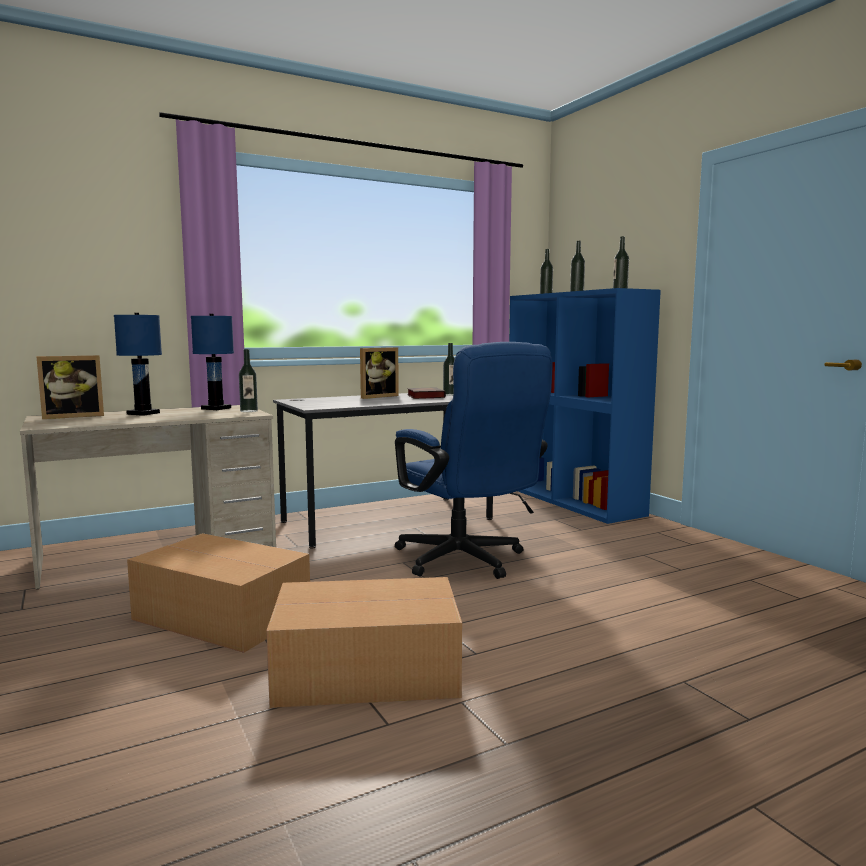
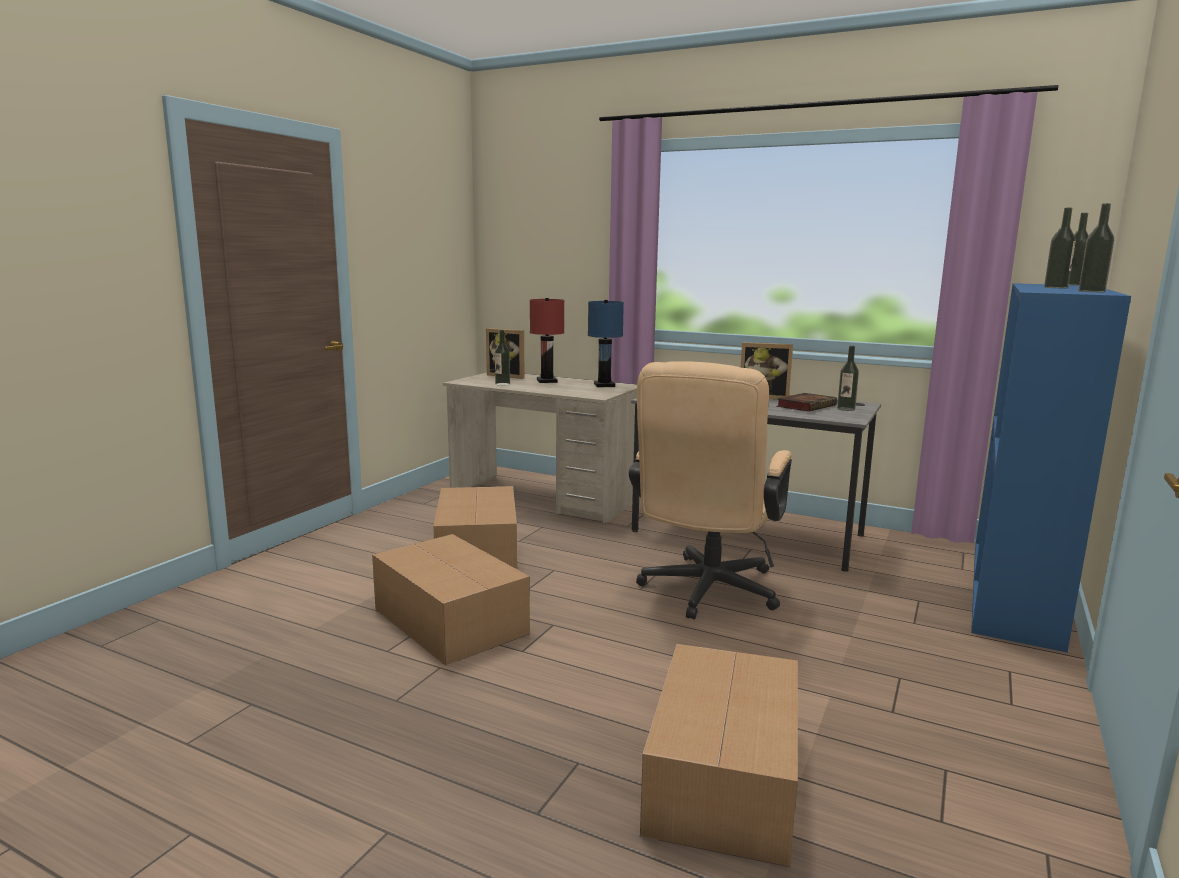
camera: 55 degrees right, 5 degrees up
(144, 413) = (547, 381): blue table lamp -> red table lamp
(249, 411) = (609, 392): bottle -> bottle (502, 384)
(466, 562) = (705, 594): blue office chair -> beige office chair
(729, 636) = (725, 776): none -> cardboard box

